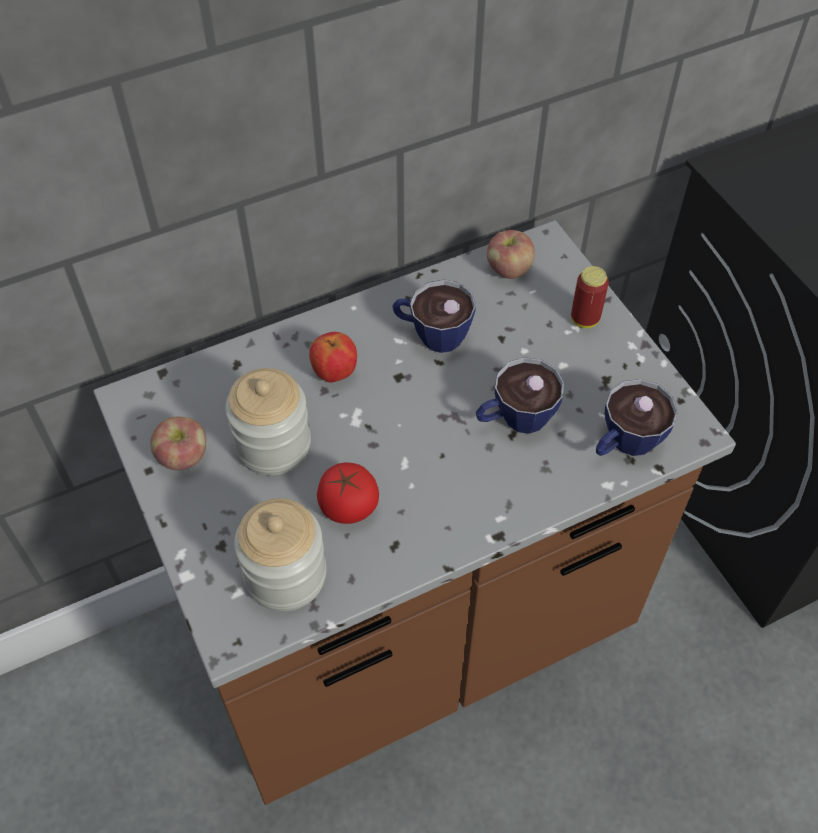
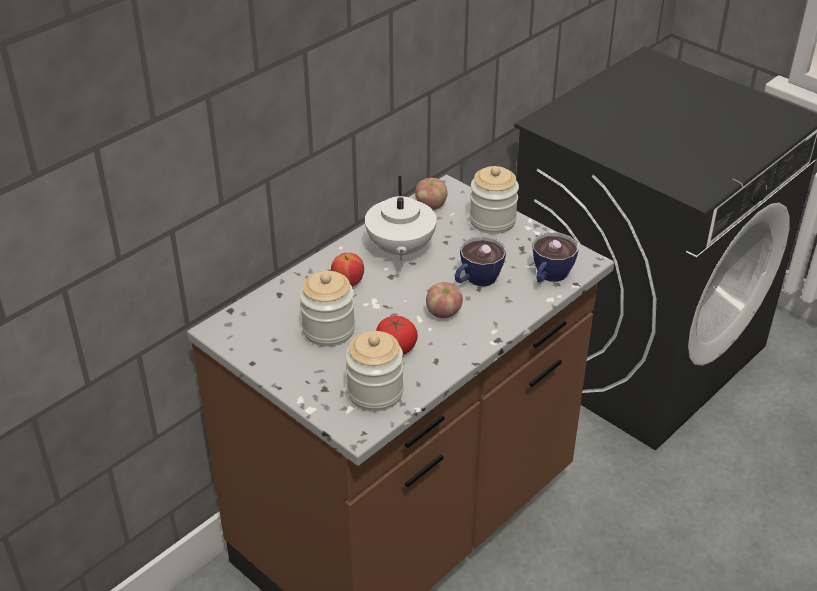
camera: 20 degrees left, 15 degrees down
(183, 457) = (272, 350): apple -> apple (444, 313)
(431, 334) = (400, 250): cup -> white teapot
(585, 319) = (492, 221): can -> jar

